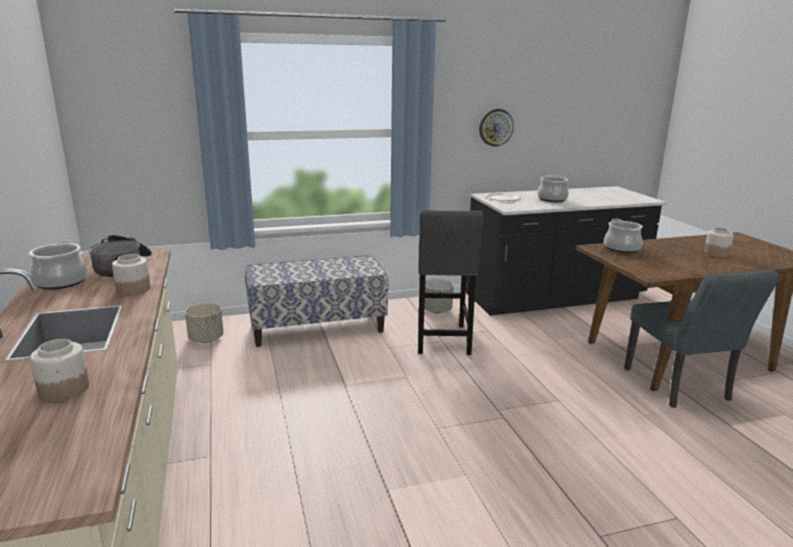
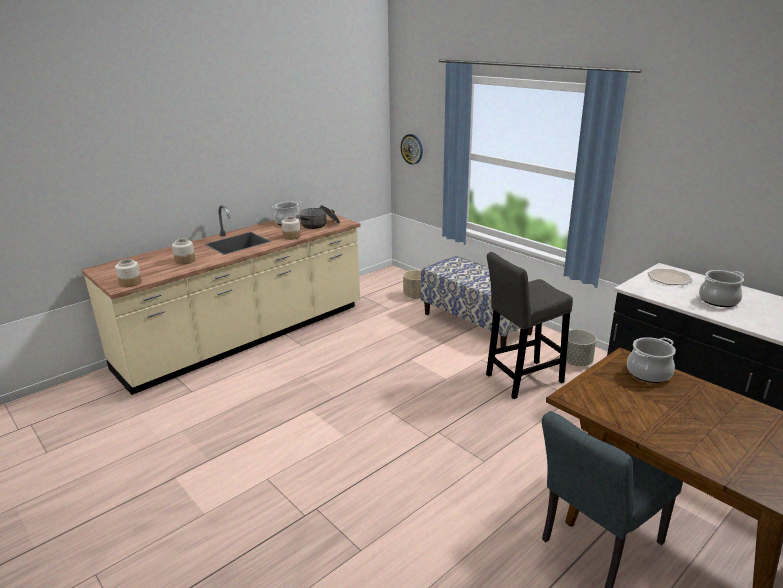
camera: 65 degrees right, 5 degrees up
(495, 127) = (702, 196): wall clock -> wall clock (412, 149)
(716, 253) = (738, 439): jar -> jar (130, 283)

